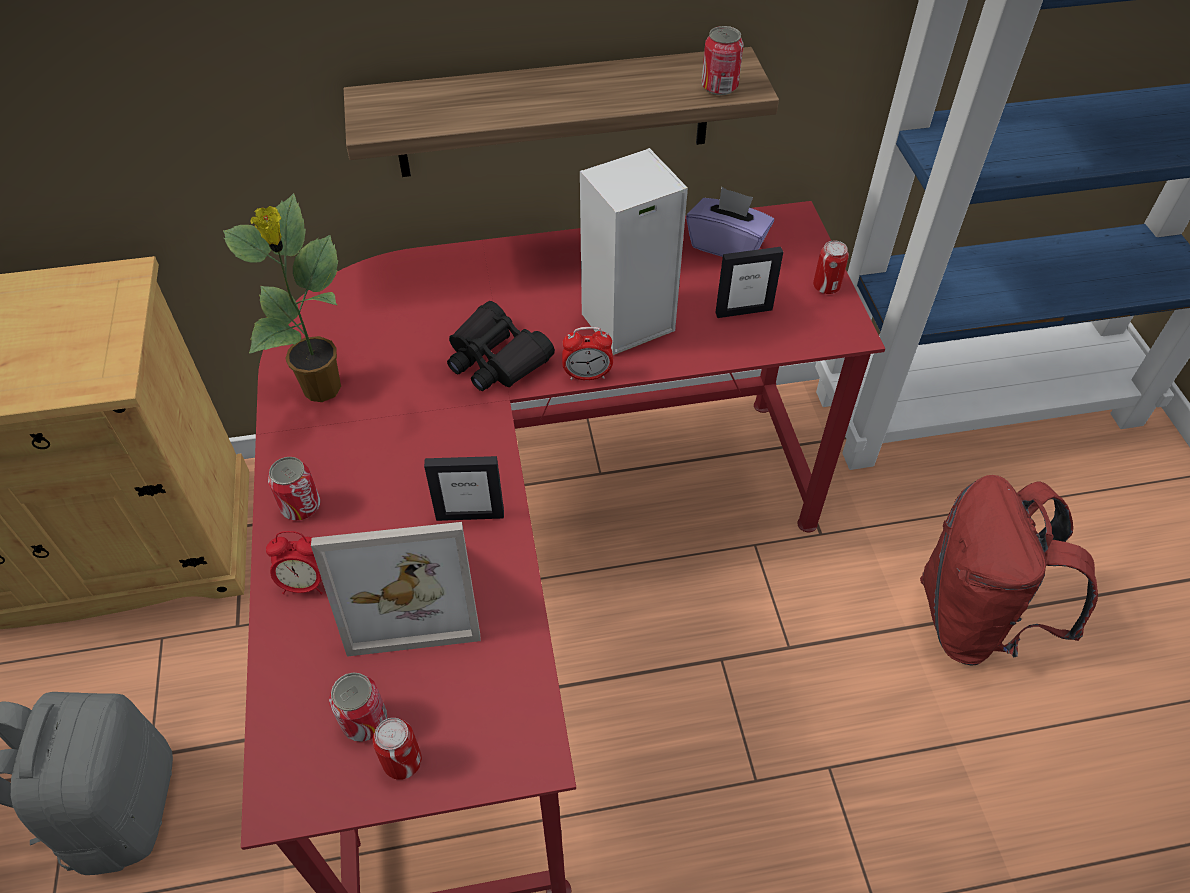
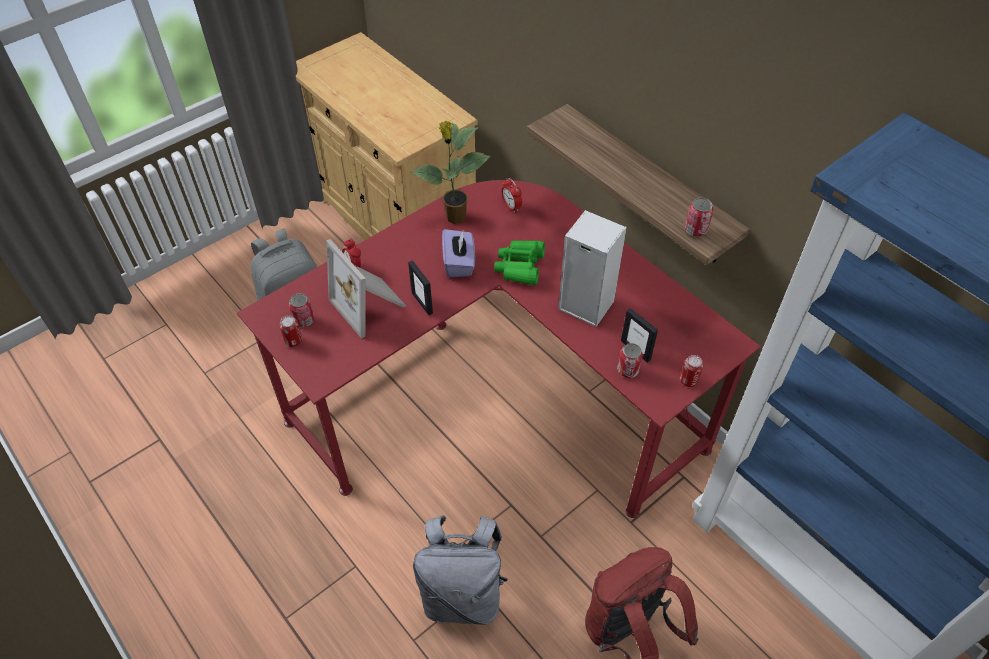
camera: 60 degrees right, 0 degrees up
(301, 506) = (389, 246): can -> can (628, 370)
(496, 359) = (520, 266): black binoculars -> green binoculars
(587, 375) = (536, 305): alarm clock -> alarm clock (511, 207)
(727, 245) = (683, 322): purple tissue box -> purple tissue box (459, 263)
(831, 797) = (462, 594): none -> grey backpack

